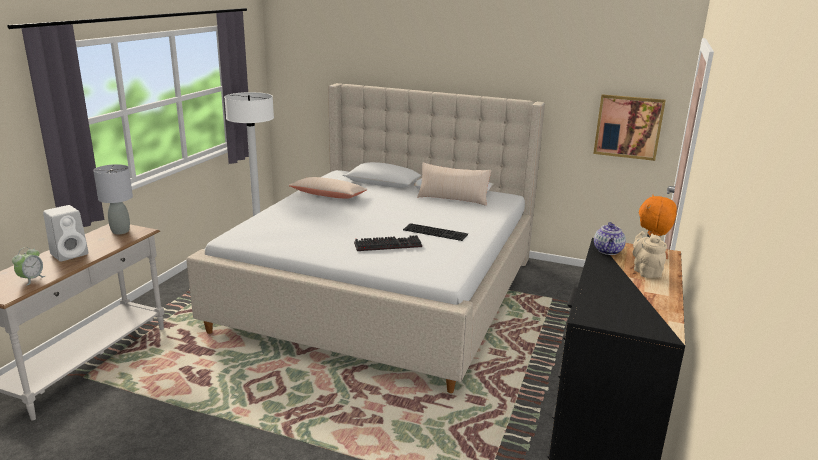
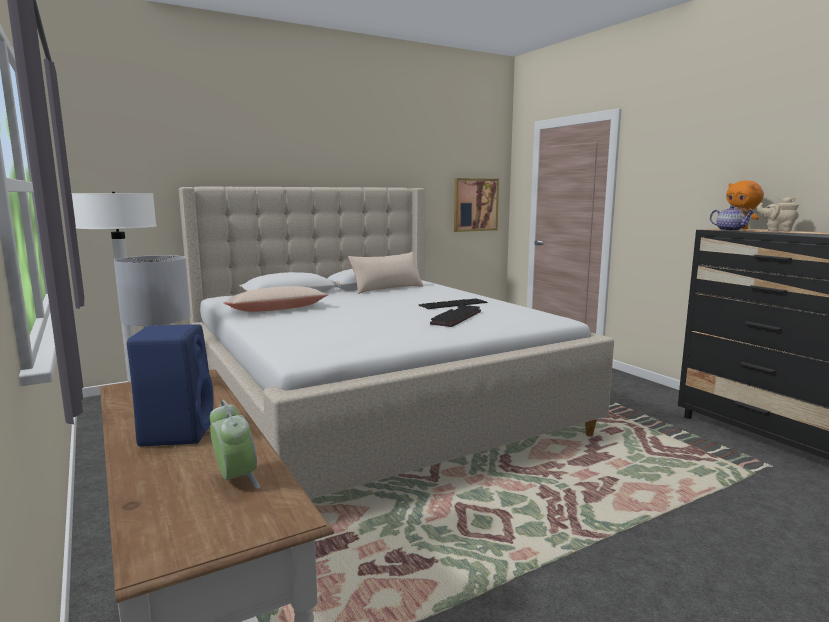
camera: 50 degrees left, 10 degrees down
(70, 254) = (177, 432): white speaker -> blue speaker

